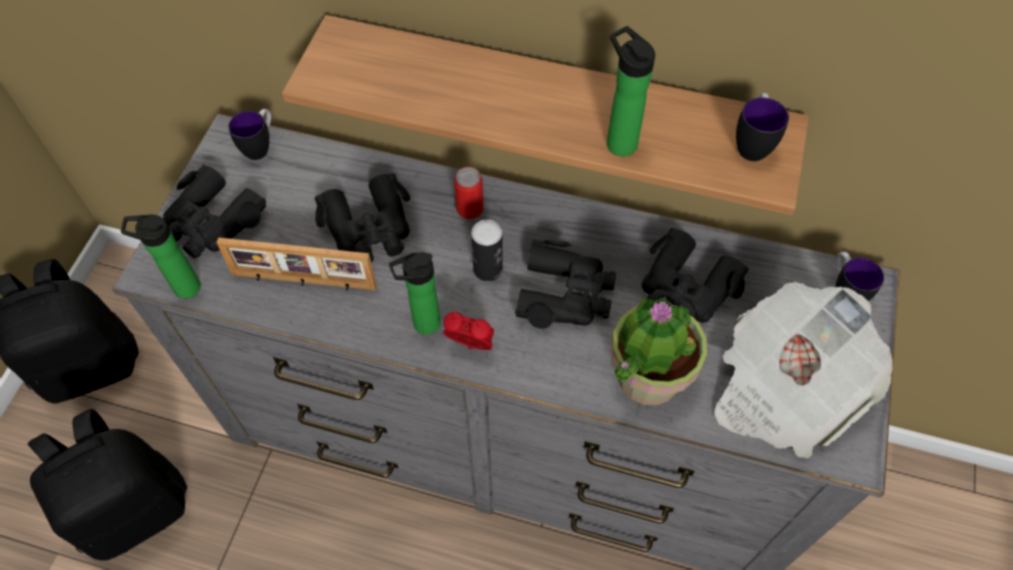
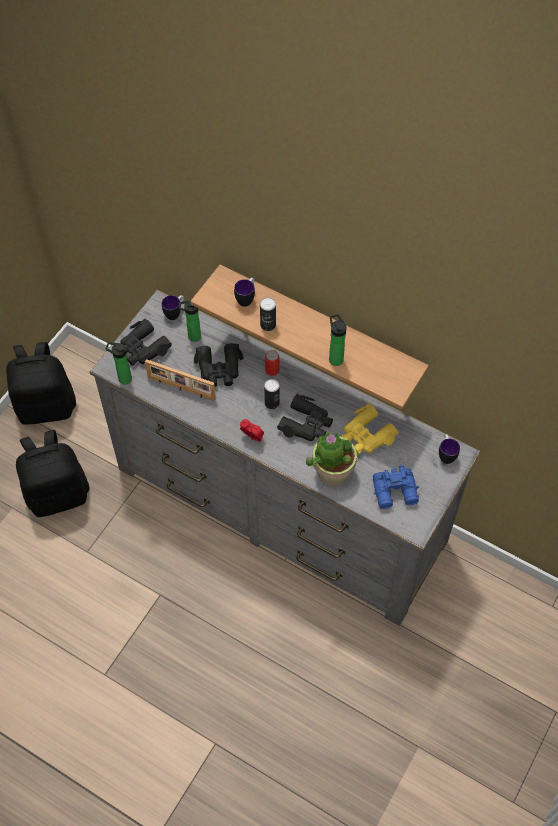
camera: 15 degrees right, 0 degrees up
(422, 324) = (232, 422): bottle -> bottle (192, 336)
(457, 106) = (268, 325): none -> can
(685, 289) = (366, 435): black binoculars -> yellow binoculars
(752, 143) = (396, 373): mug -> mug (246, 298)
(784, 388) = (396, 492): newspaper -> blue binoculars

